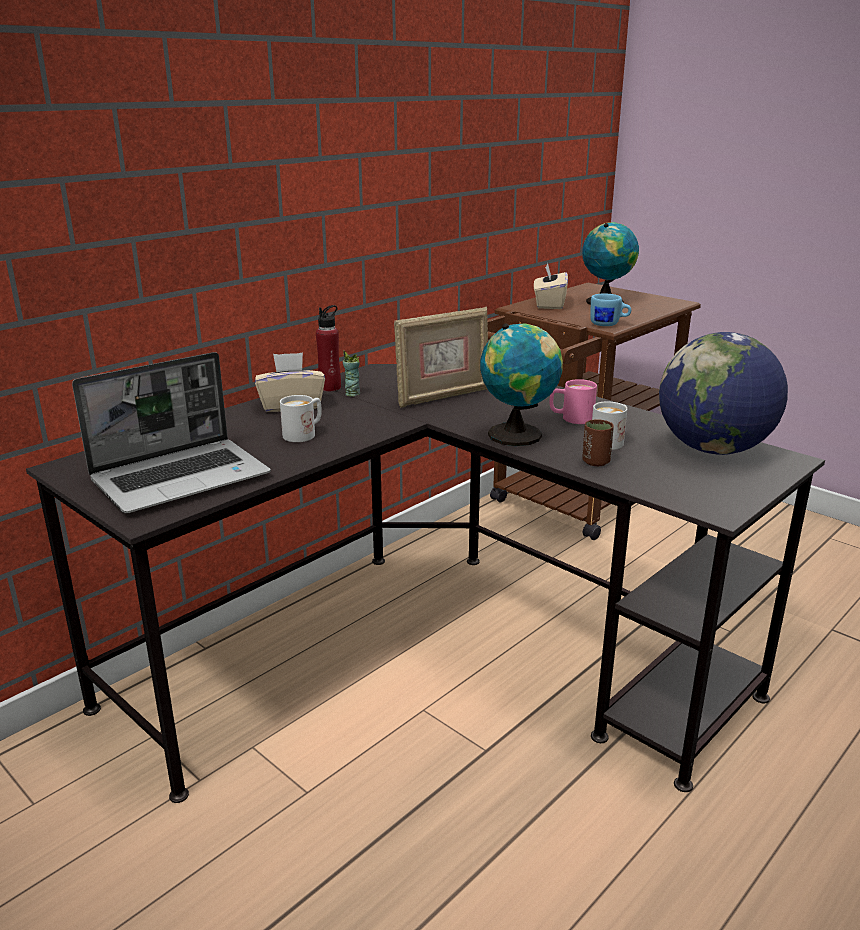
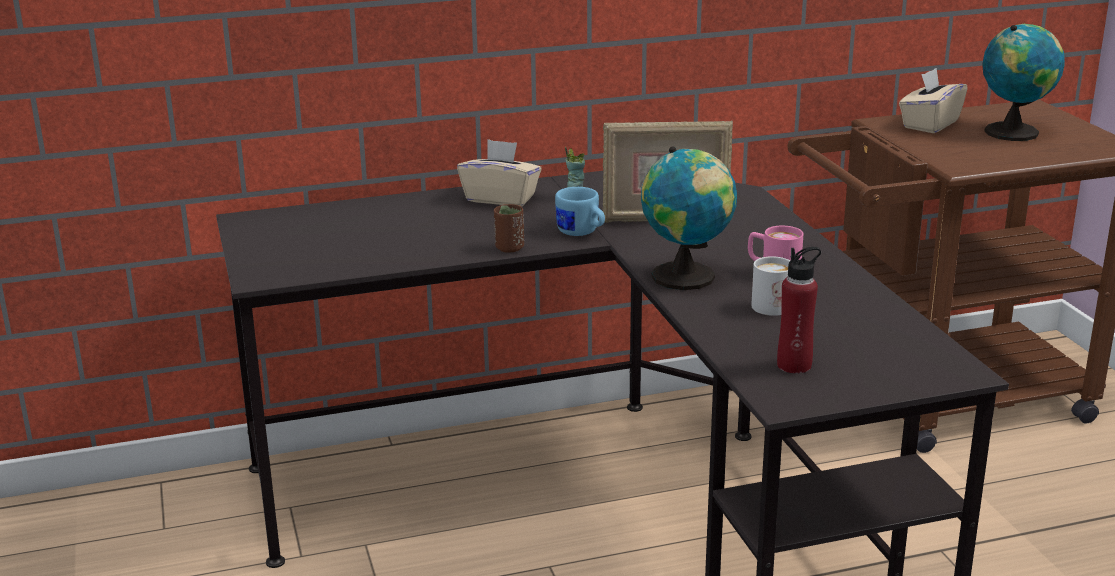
camera: 30 degrees right, 0 degrees up
(182, 477) = (326, 250): laptop -> none
(304, 433) = (477, 231): white mug -> none
(330, 387) = (561, 186): red bottle -> red bottle (794, 365)
(595, 462) = (728, 323): brown cup -> brown cup (509, 248)
(609, 324) = (964, 165): blue mug -> blue mug (581, 233)
(713, 449) = (886, 341): globe -> none

